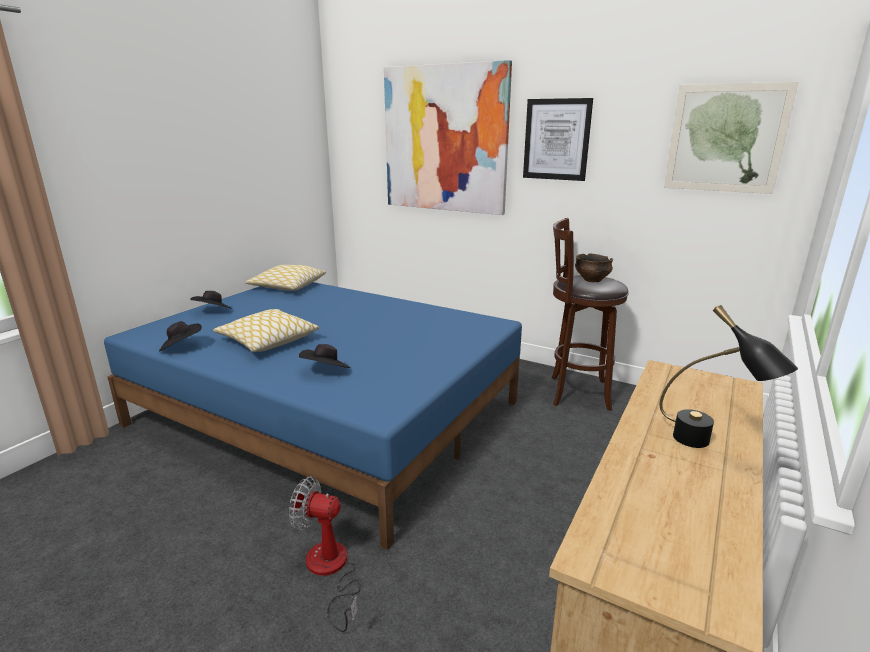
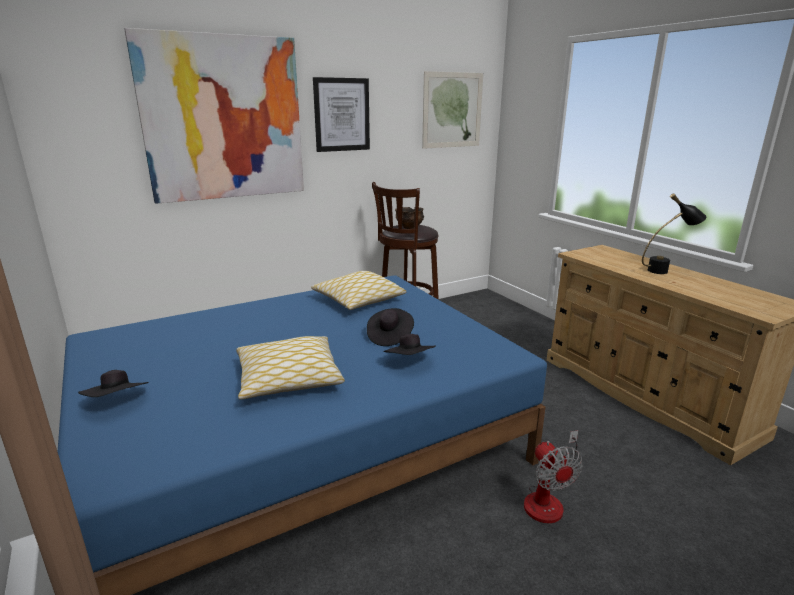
camera: 60 degrees left, 0 degrees up
(181, 347) = (226, 440): black hat -> black hat (389, 337)
(287, 286) = (113, 340): pillow -> pillow (359, 300)
(330, 571) = (548, 499): fan -> fan turned 60 degrees counterclockwise

